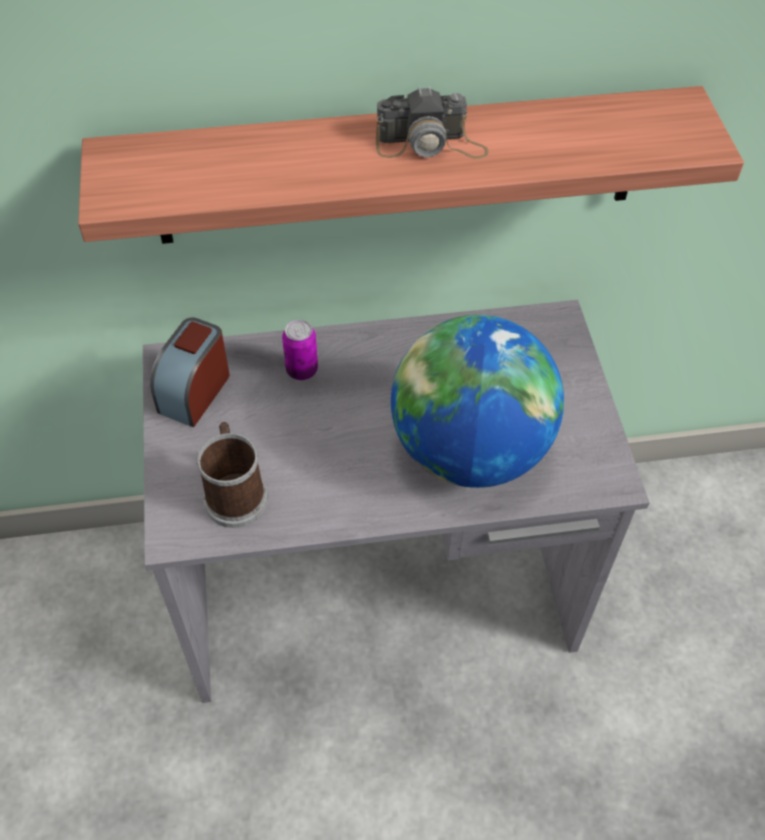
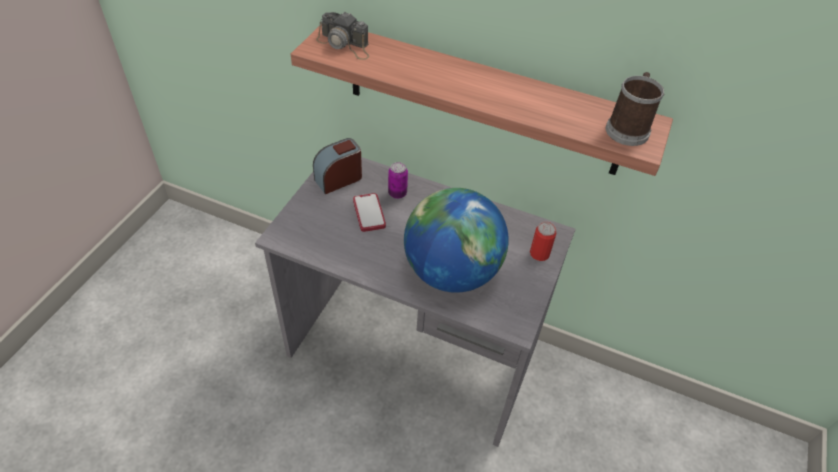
camera: 30 degrees right, 5 degrees down
(235, 493) = (320, 233): mug -> mug (628, 128)
(284, 423) = (369, 213): none -> phone
(431, 144) = (487, 86): camera -> camera (345, 45)
(561, 360) = (539, 253): none -> can

